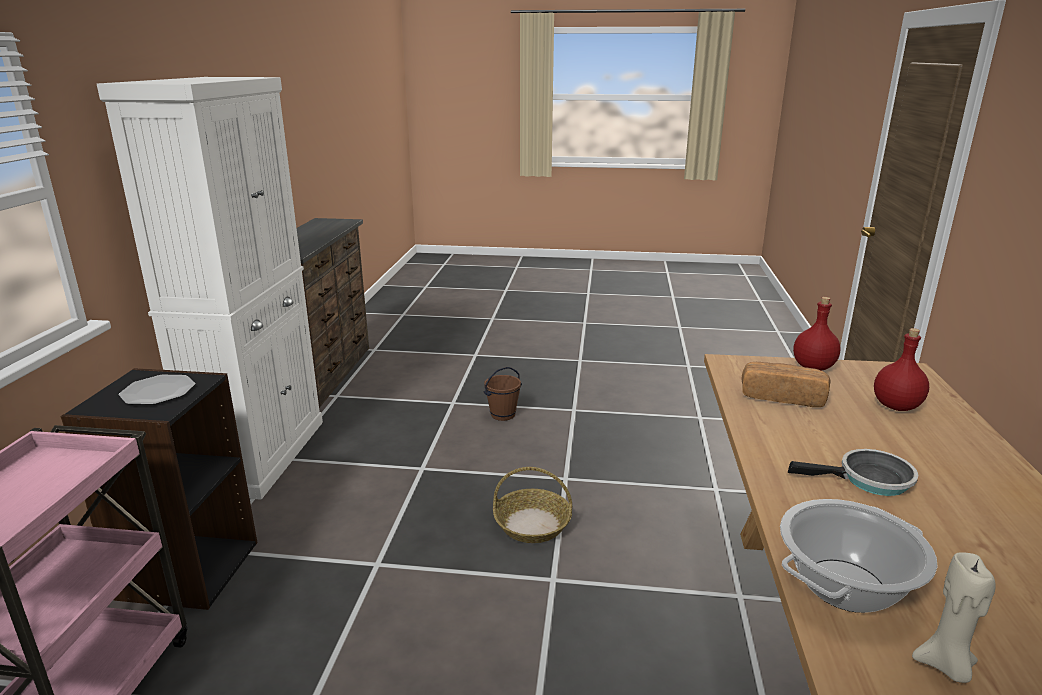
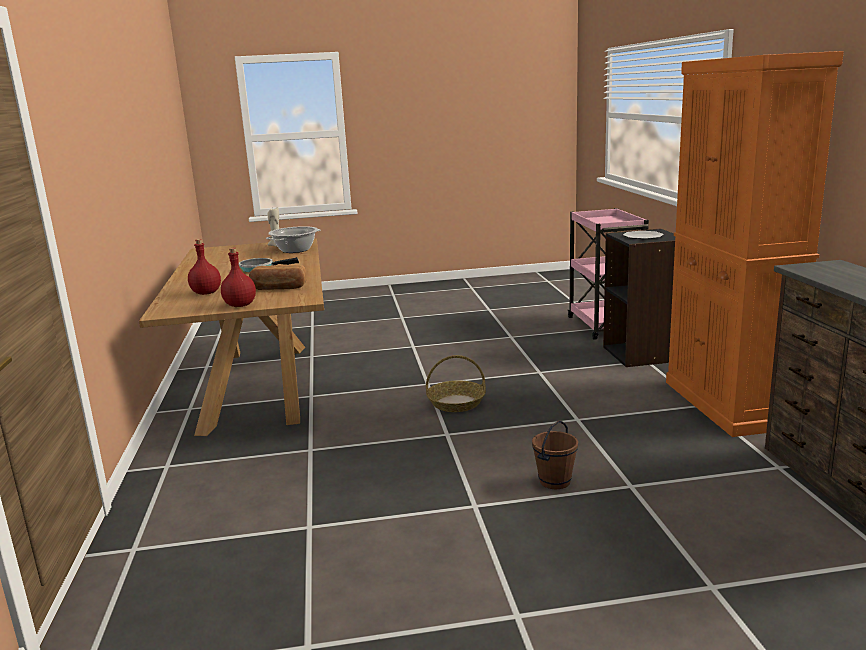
camera: 165 degrees right, 5 degrees down
(261, 454) = (727, 404): white cabinet -> orange cabinet

